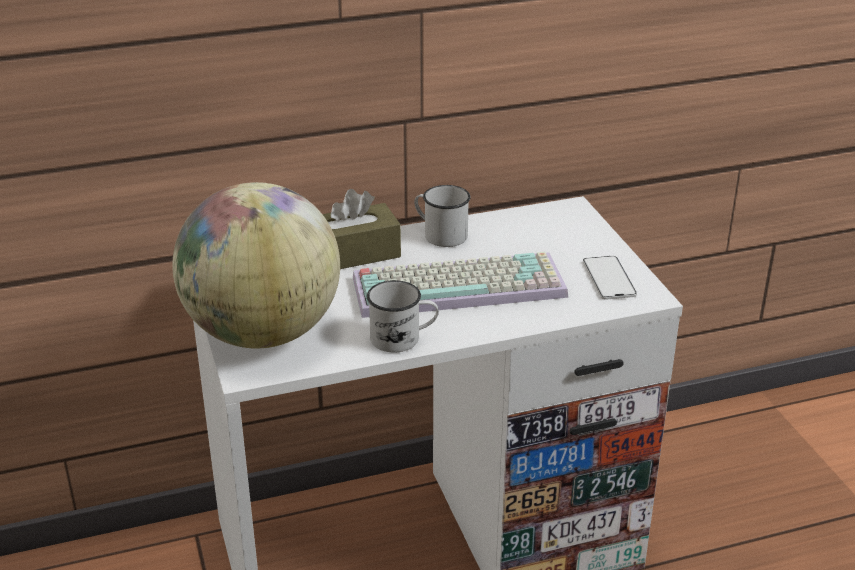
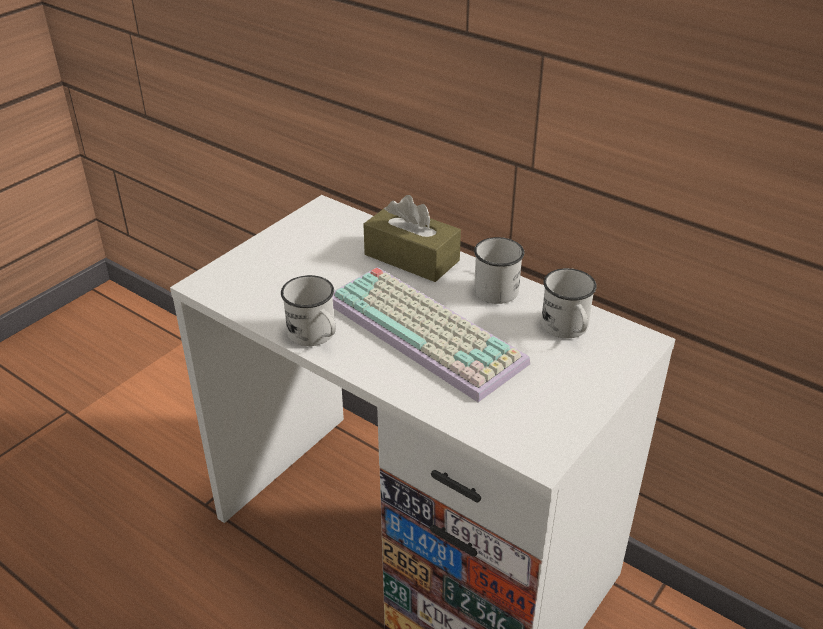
camera: 55 degrees right, 5 degrees up
(263, 332) = (260, 268): globe -> none
(527, 228) = (567, 329): none -> white mug
(609, 278) = (541, 415): phone -> none

